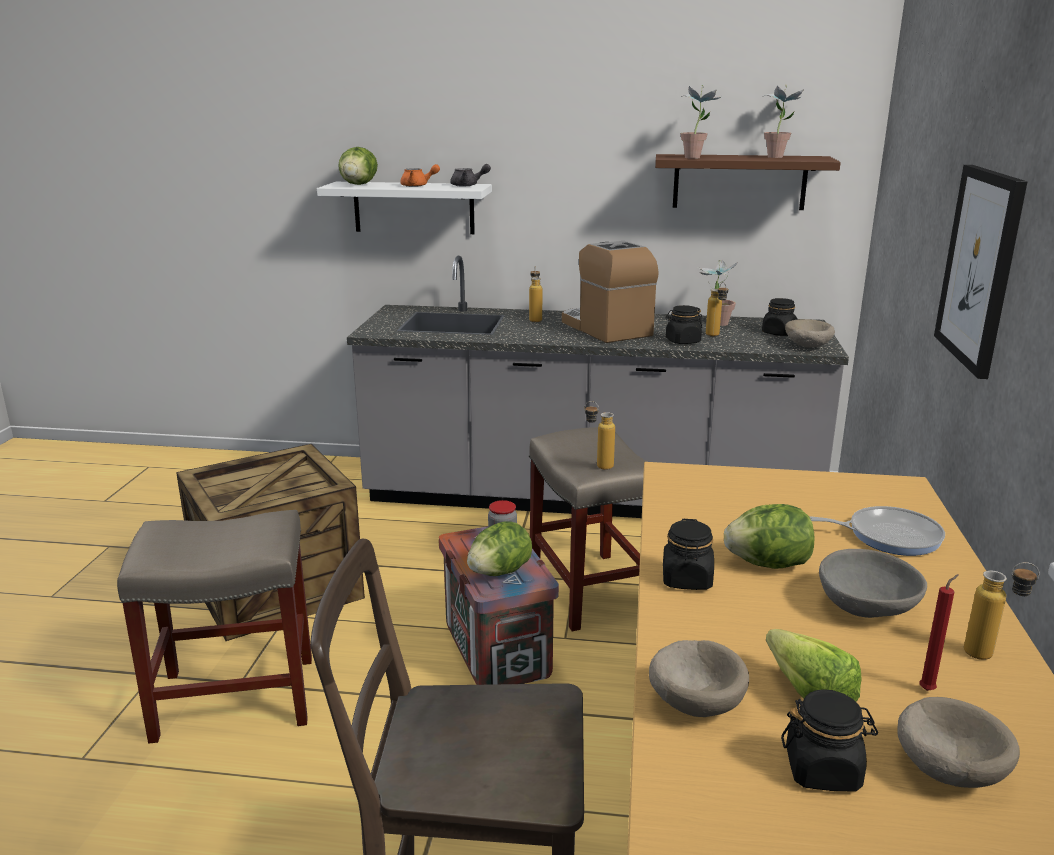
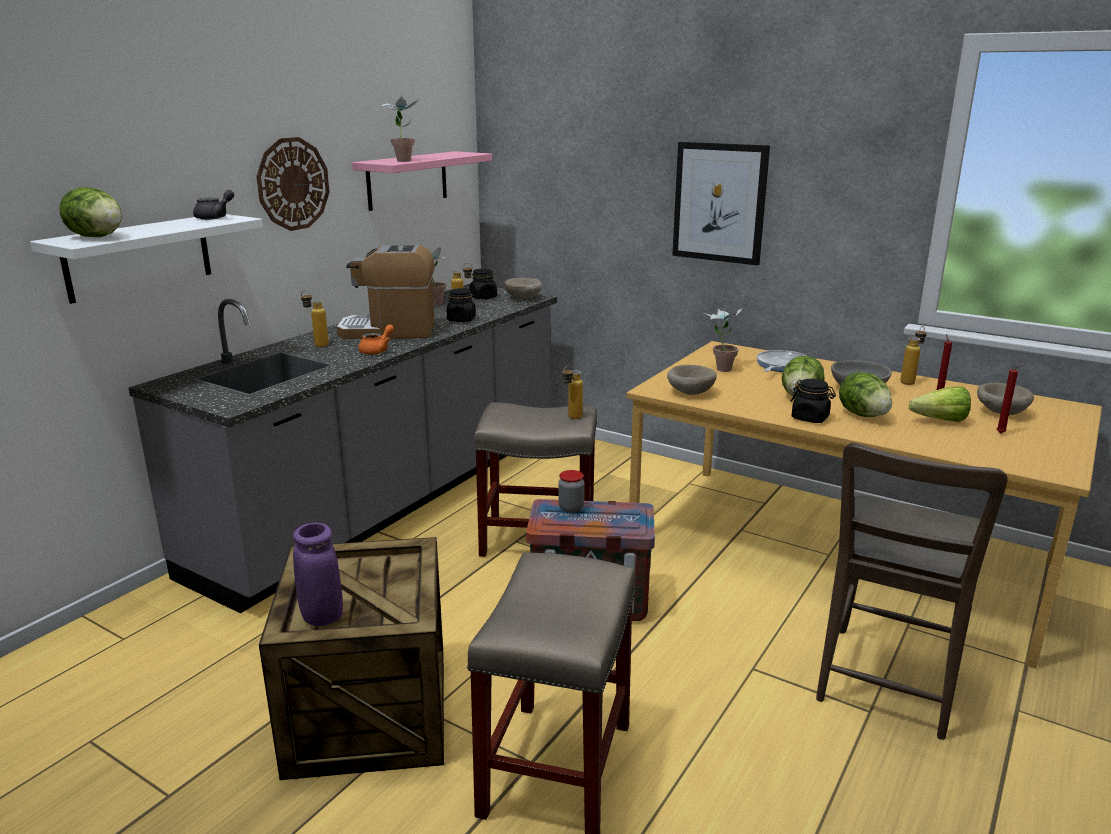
camera: 65 degrees left, 0 degrees up
(226, 483) = (322, 617): none -> purple vase
(418, 186) = (171, 226): orange teapot -> orange teapot (377, 350)
(500, 572) = (618, 519): lettuce -> lettuce (863, 415)
(576, 168) = (293, 184): none -> wall clock
(695, 702) = (943, 444): beige bowl -> beige bowl (689, 392)
(739, 182) = (407, 180): brown shelf -> pink shelf
(778, 156) = (438, 154): potted plant -> potted plant (721, 368)
(823, 770) = (1002, 433): black jar -> red candle

